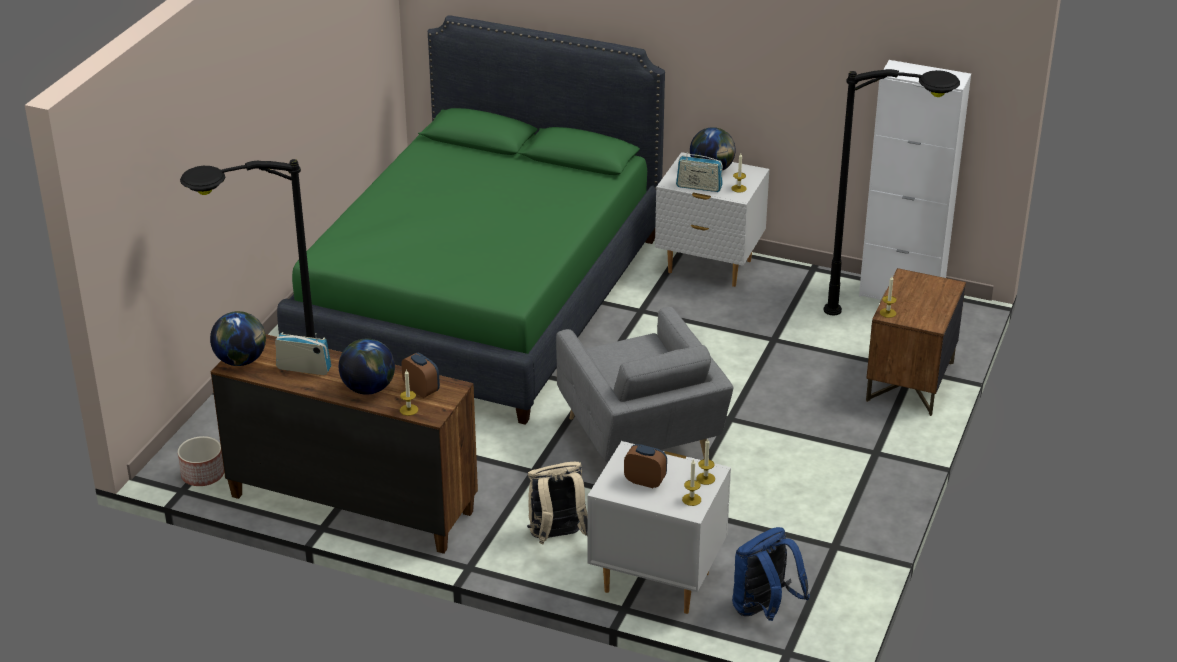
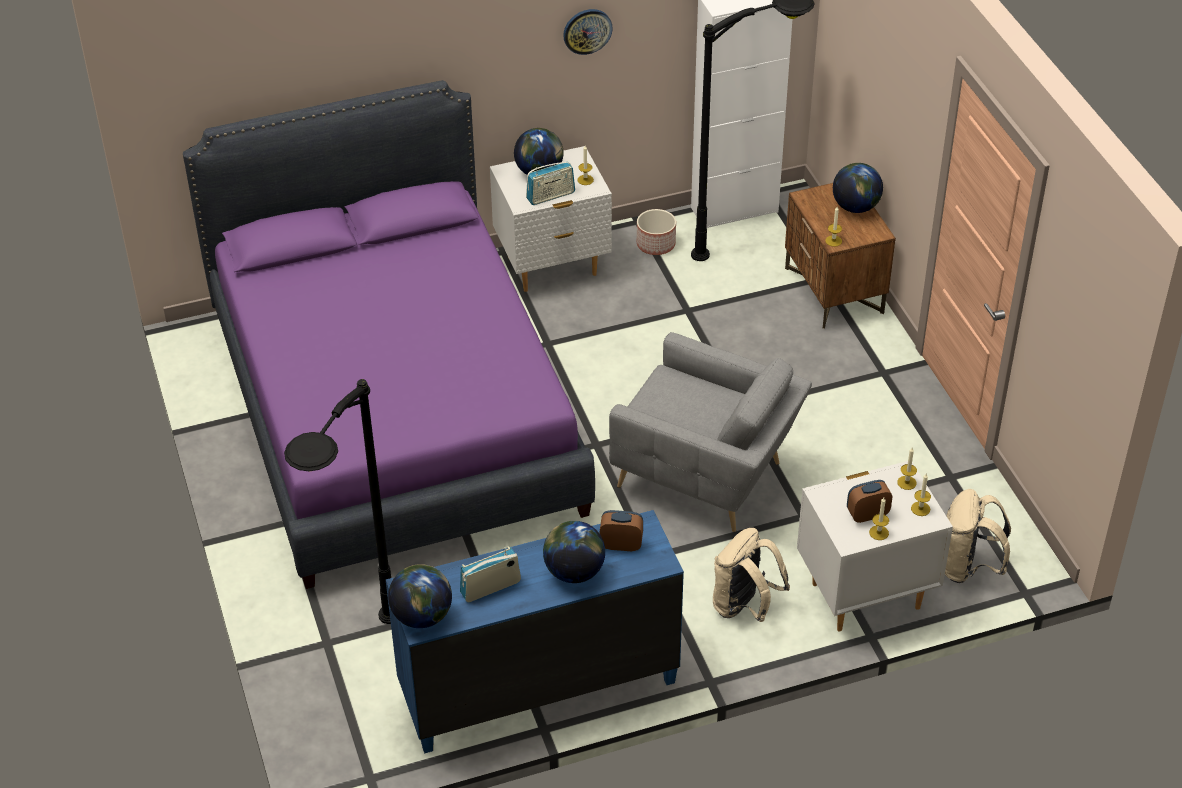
camera: 40 degrees left, 10 degrees up
(203, 475) = (369, 749): planter -> planter (656, 244)
(351, 503) = (538, 687): brown dresser -> blue dresser
(409, 410) = (636, 570): candle -> candle (879, 532)
(482, 300) = (396, 412): green bed -> purple bed
(764, 610) = (968, 567): blue backpack -> beige backpack
(783, 56) = (587, 31): none -> wall clock
(939, 300) = (855, 207): none -> globe

